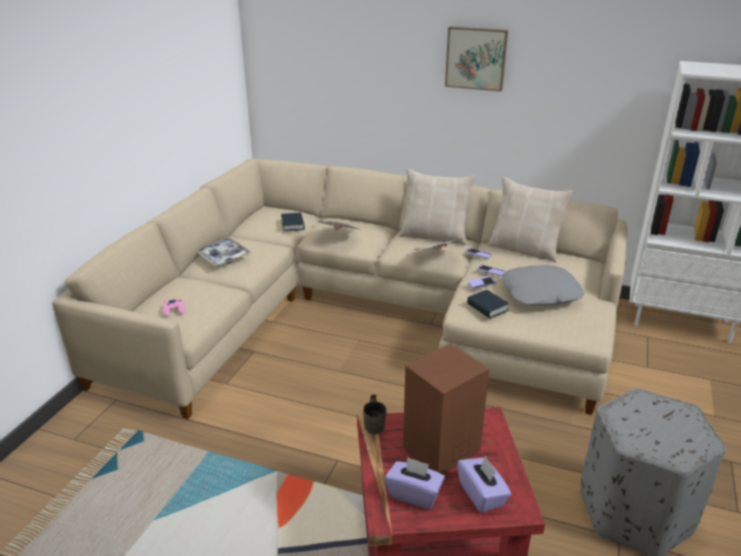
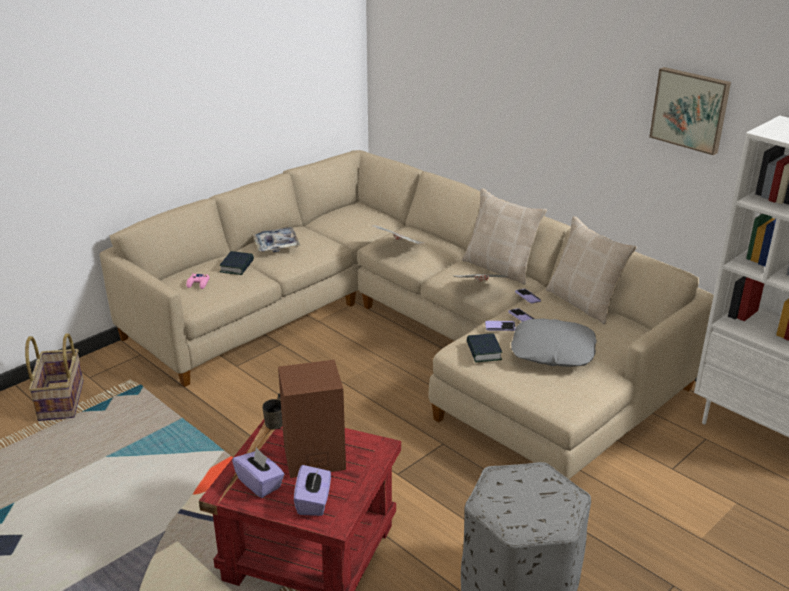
camera: 25 degrees right, 0 degrees up
(55, 474) = (60, 400): none -> basket
(293, 225) = (367, 227): book -> book (237, 266)
(476, 58) = (573, 78): picture -> picture (690, 109)

